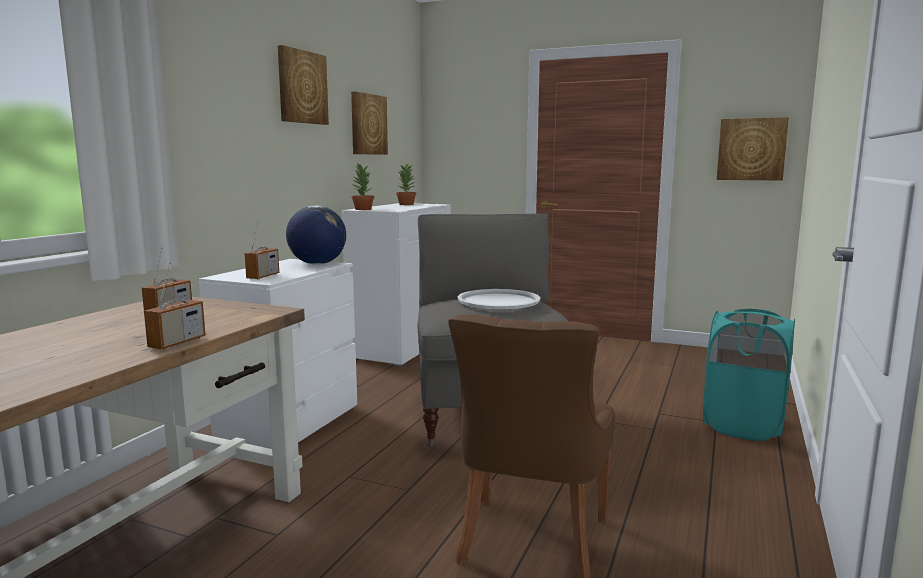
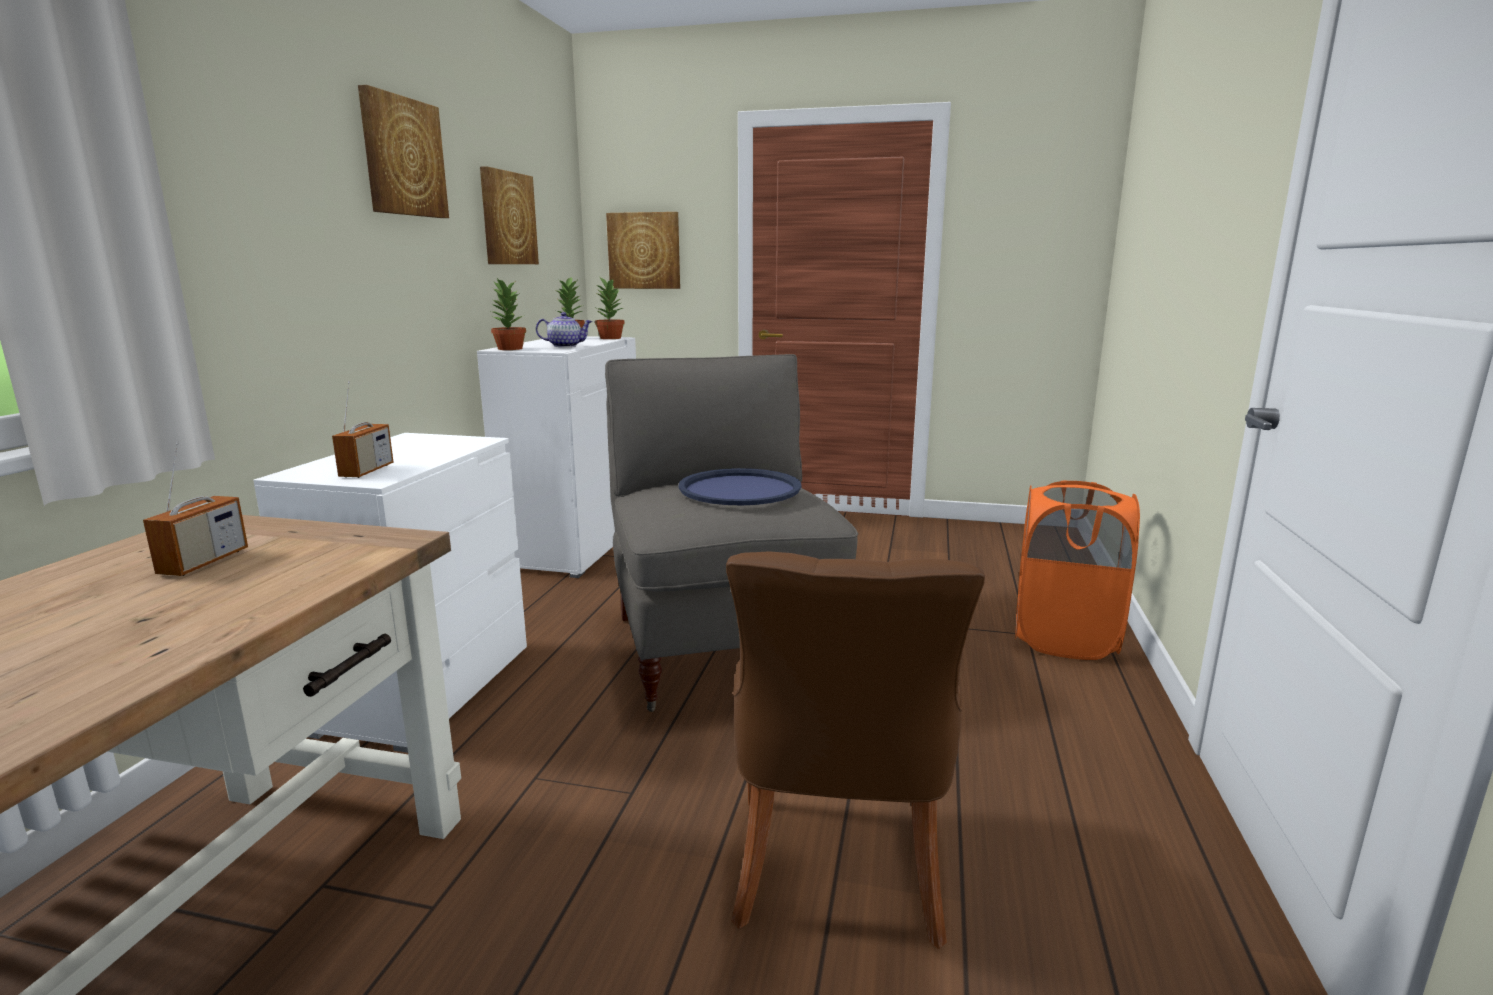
camera: 10 degrees left, 5 degrees up
(177, 342) = (223, 630): radio -> none
(317, 264) = (452, 442): globe -> none
(400, 208) = (566, 346): none -> teapot
(433, 204) = (610, 338): none -> potted plant
(498, 301) = (739, 489): white tray -> blue tray
(743, 426) = (1064, 638): turquoise laundry basket -> orange laundry basket
(751, 149) = (1041, 258): picture -> picture (644, 251)

